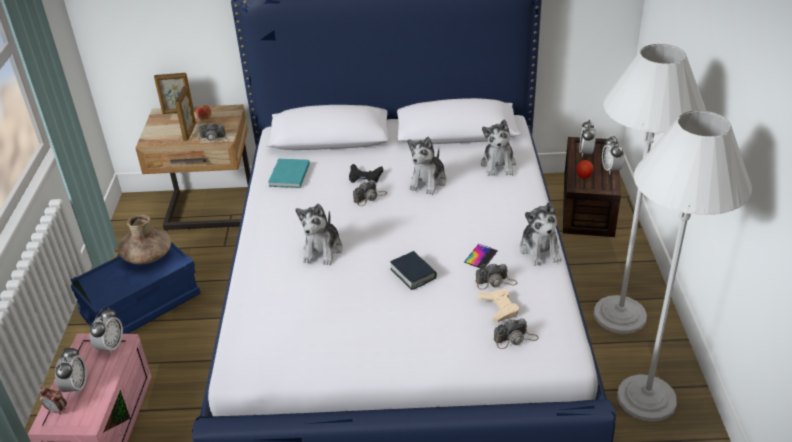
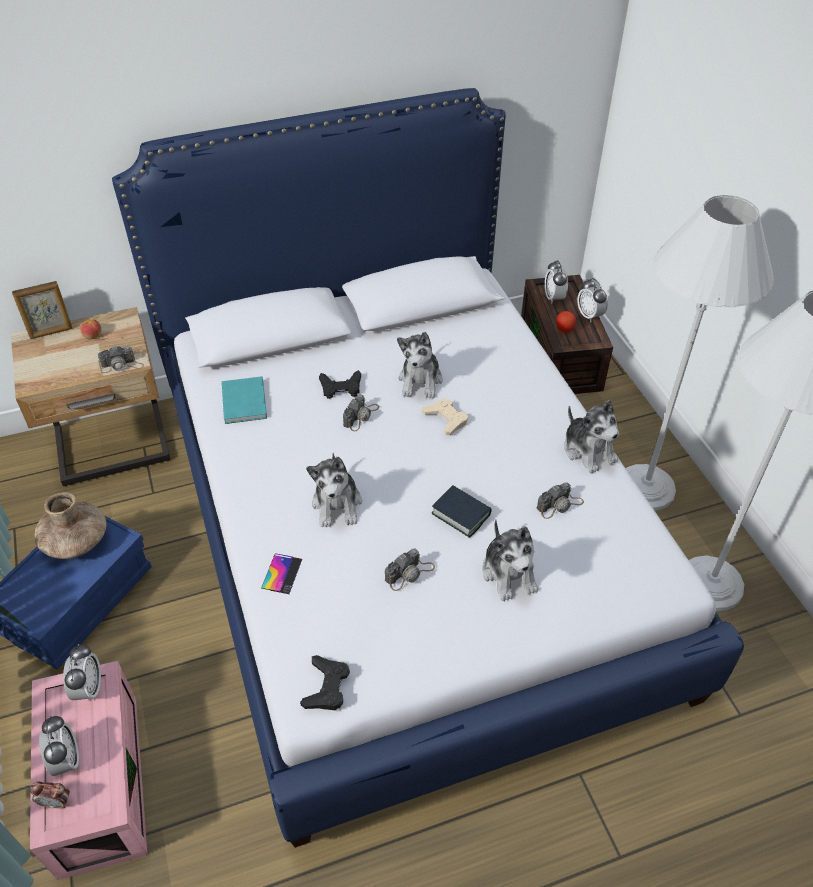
camera: 20 degrees left, 10 degrees up
(190, 132) = (82, 361): picture frame -> none
(255, 362) = (326, 687): none -> black game controller
(481, 256) = (527, 473): phone -> phone (282, 573)
(498, 165) = (491, 342): plush toy -> plush toy (509, 572)
(499, 308) = (579, 539): beige game controller -> beige game controller (446, 419)
(515, 339) = (615, 577): camera -> camera (409, 573)

